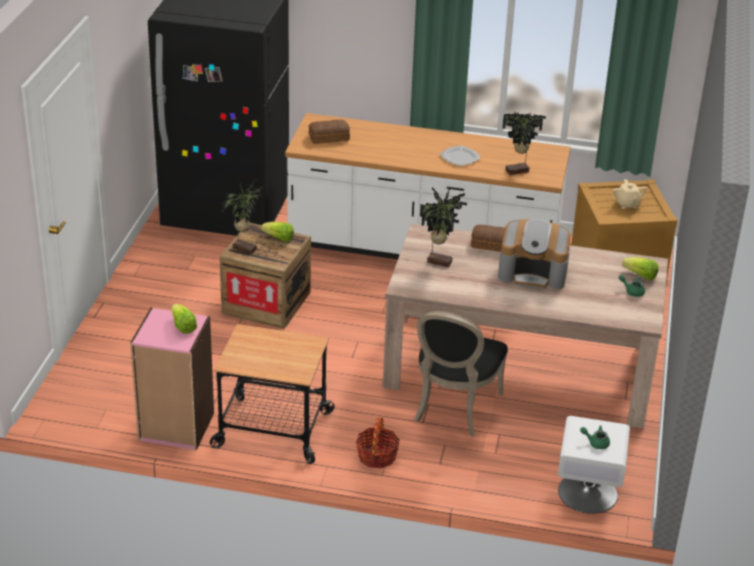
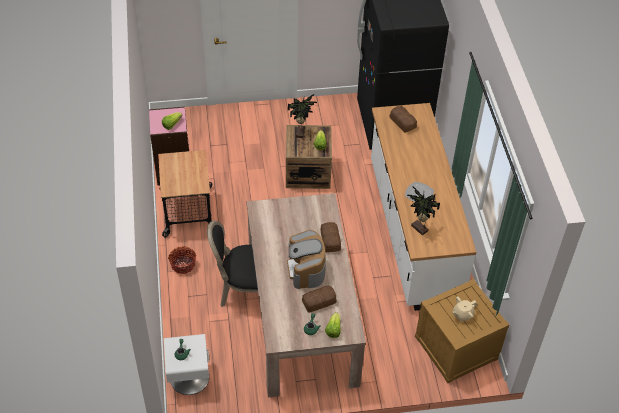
camera: 70 degrees right, 15 degrees up
(439, 261) = (296, 217): potted plant -> none
(592, 276) = (319, 302): none -> bread

